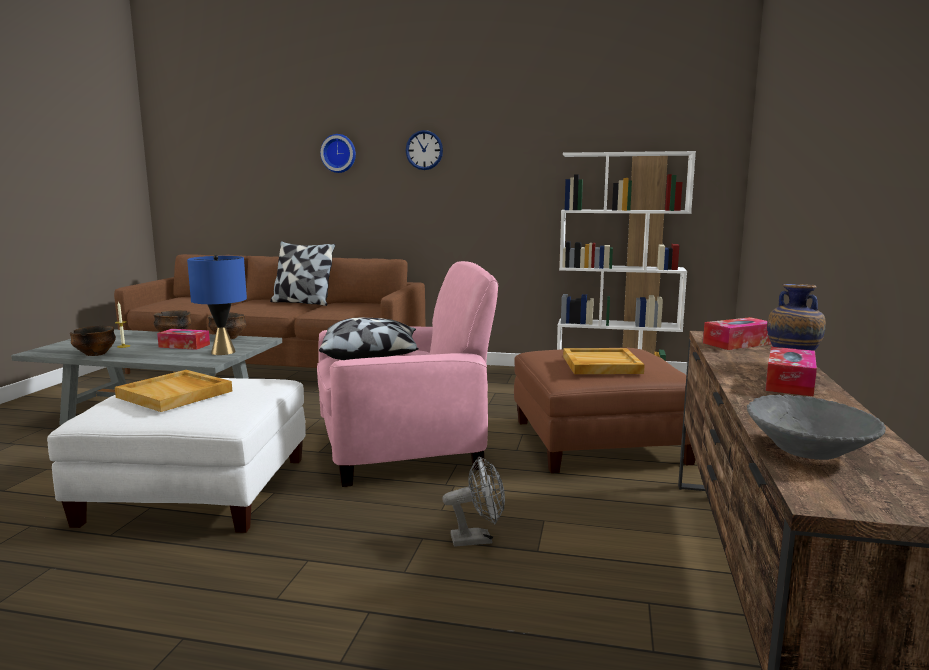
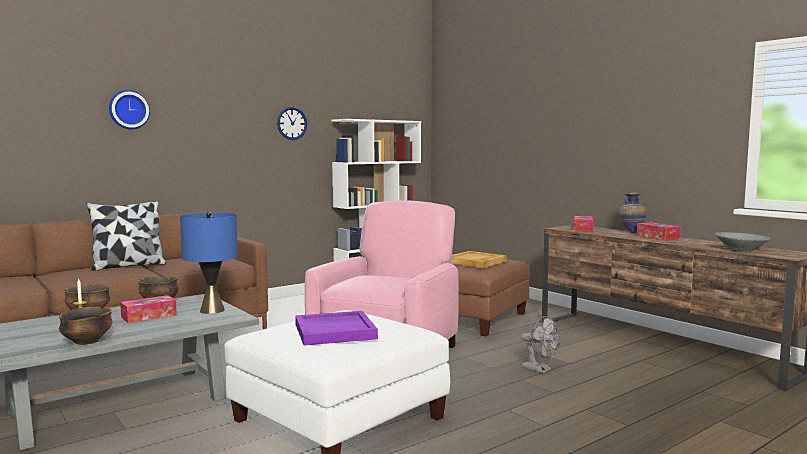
camera: 50 degrees left, 5 degrees down
(176, 394) = (335, 331): beige tray -> purple tray
(371, 356) = (369, 281): pillow -> none
(424, 150) = (217, 110): wall clock -> wall clock (292, 123)
(478, 539) = (540, 370): grey fan -> grey fan turned 105 degrees clockwise

